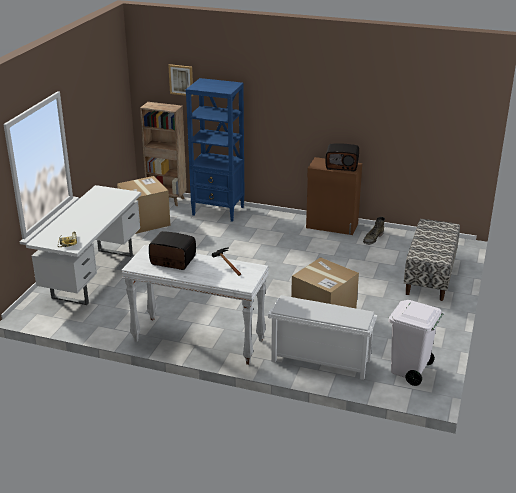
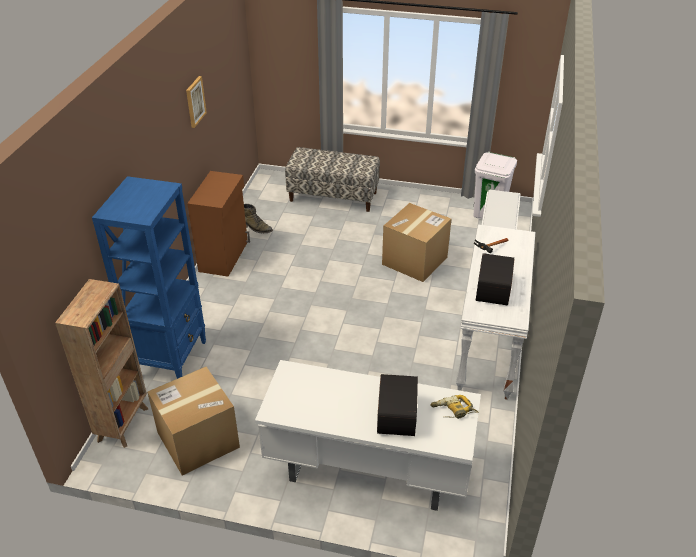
camera: 95 degrees left, 10 degrees up
(181, 80) = (72, 244): picture -> picture (195, 101)
(342, 166) = (218, 183): radio -> radio (395, 415)

